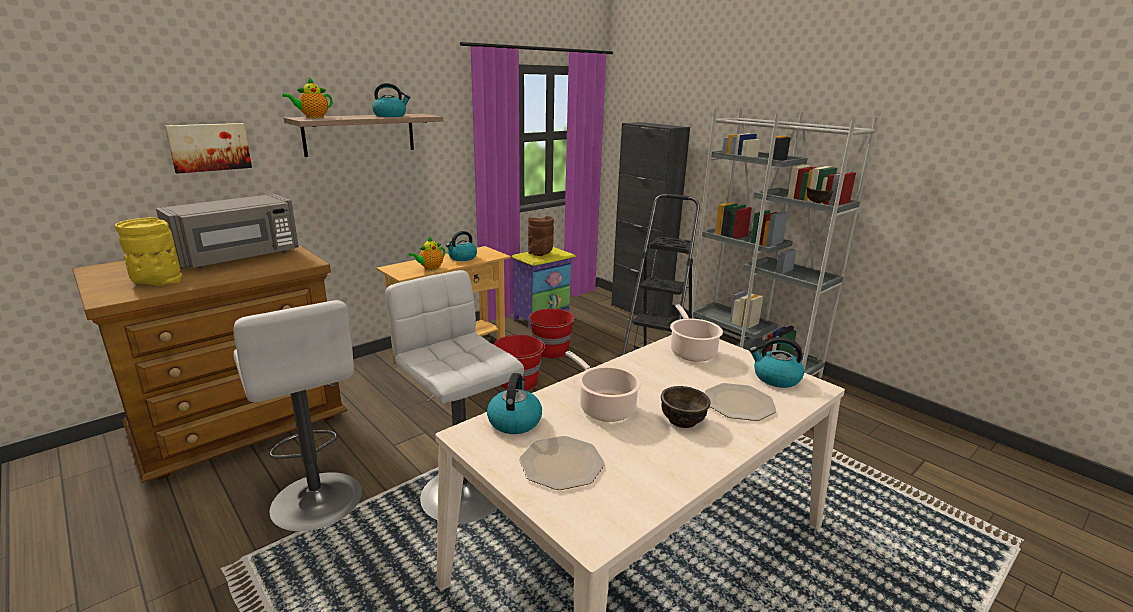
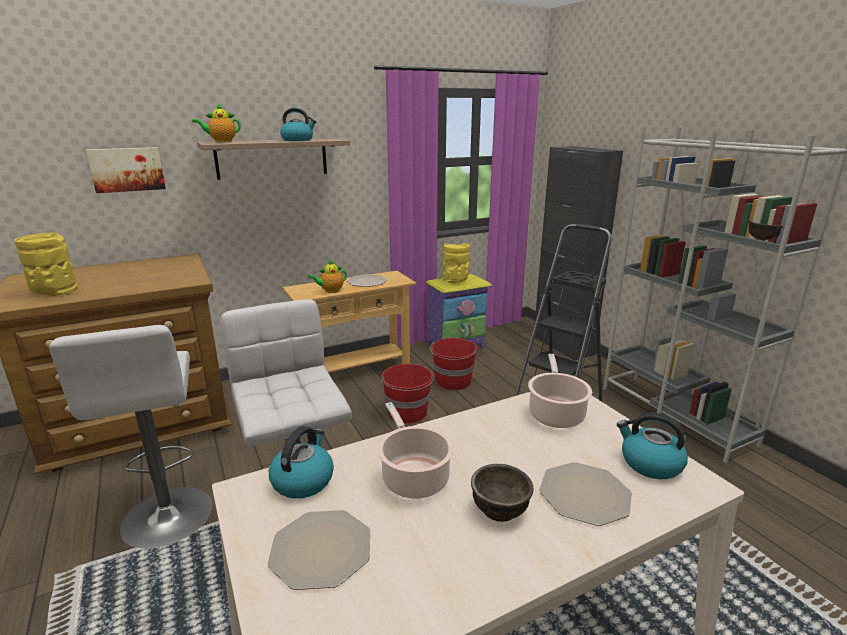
camera: 15 degrees right, 0 degrees up
(238, 258) = (140, 273): grey microwave -> none
(462, 258) = (367, 281): kettle -> plate
(540, 254) = (455, 281): brown vase -> yellow vase

